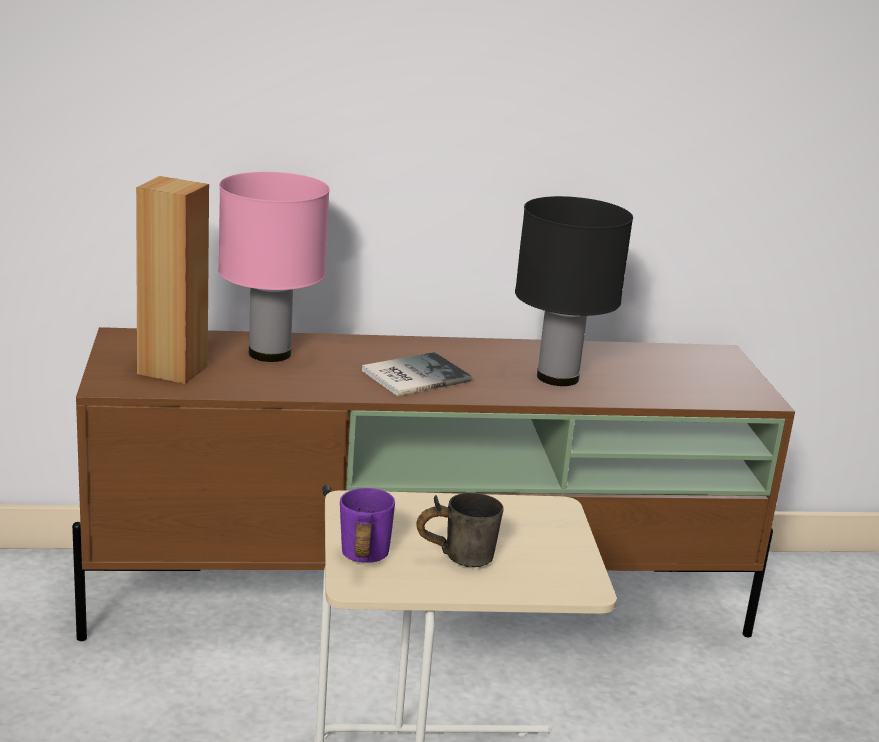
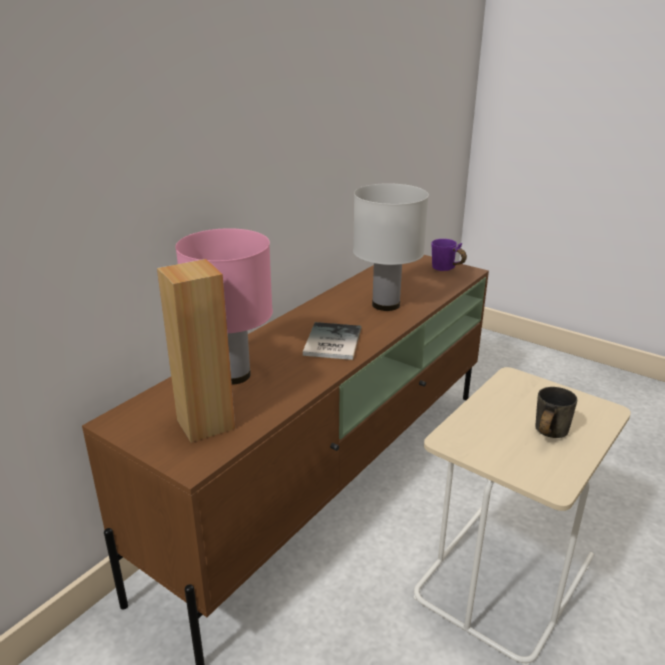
camera: 45 degrees left, 5 degrees up
(358, 560) = (524, 472): purple mug -> purple mug (445, 271)
(556, 377) = (385, 305): black table lamp -> white table lamp

